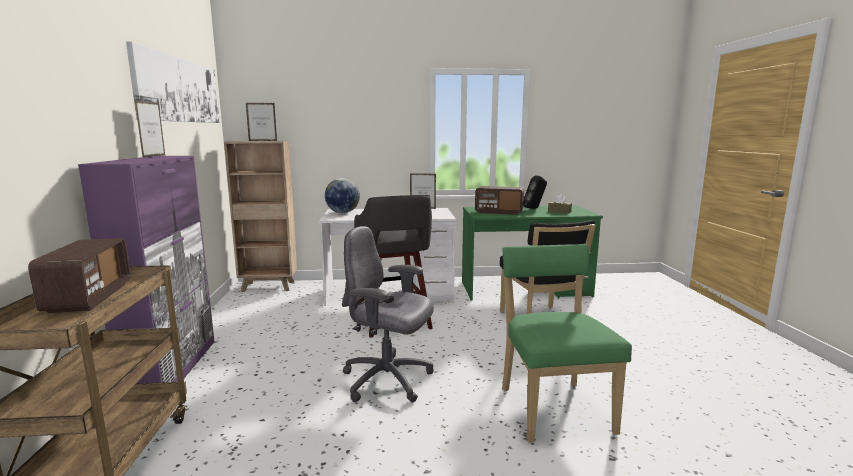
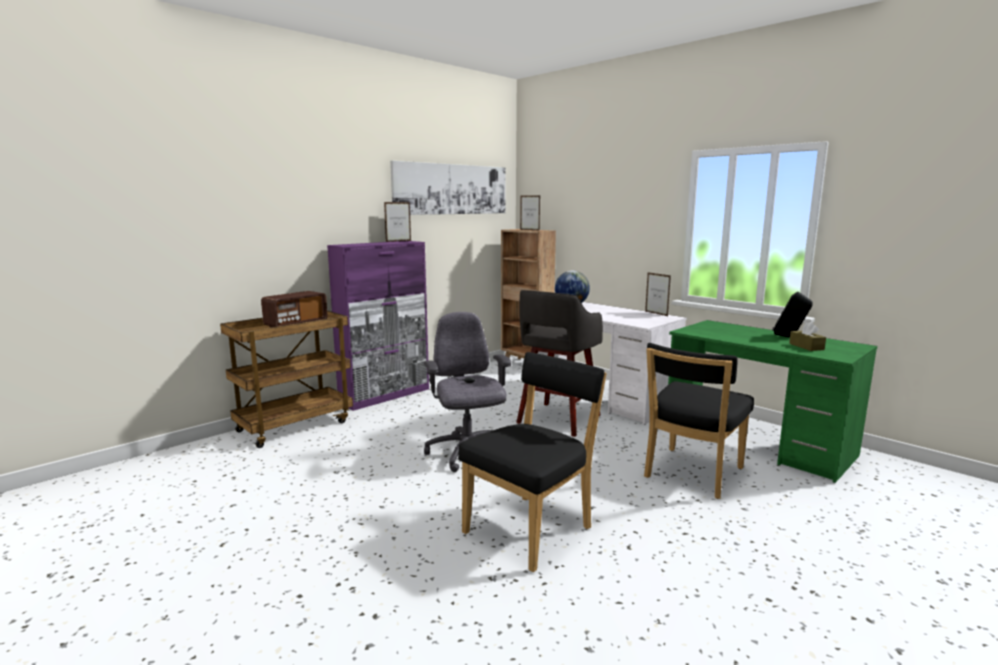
camera: 50 degrees right, 0 degrees up
(499, 212) = (722, 332): radio -> none
(553, 407) = (532, 528): green chair -> black chair

